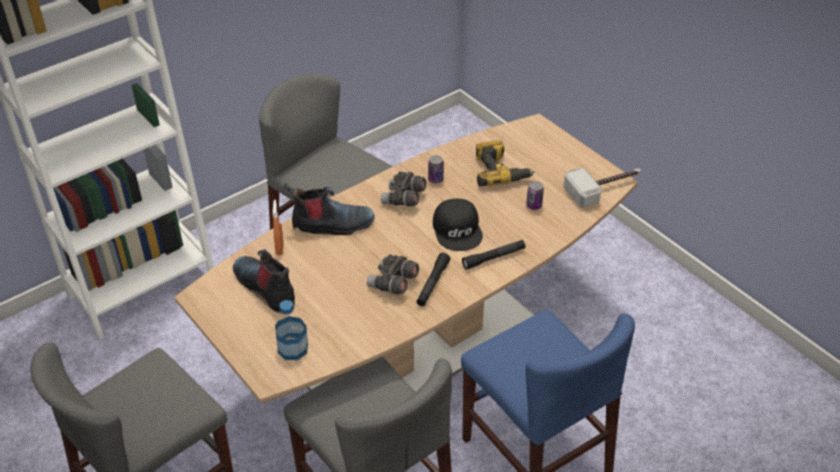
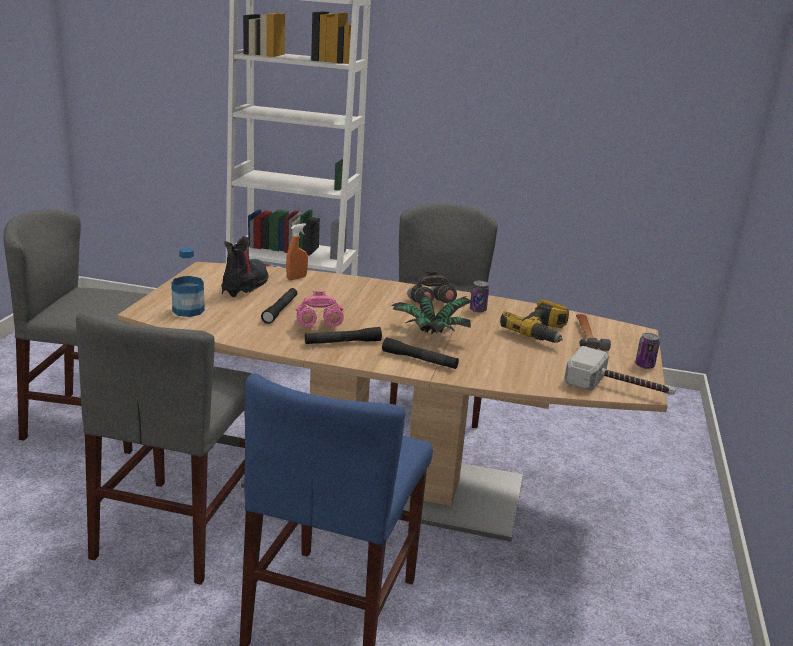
camera: 50 degrees right, 20 degrees down
(332, 225) = (352, 288): boot -> none
(341, 290) = (280, 310): none -> black flashlight
(393, 284) = (318, 327): grey binoculars -> pink binoculars
(458, 230) = (430, 335): black cap -> potted plant
(521, 151) = (587, 335): none -> hammer
(534, 205) = (524, 360): can -> can (644, 365)

